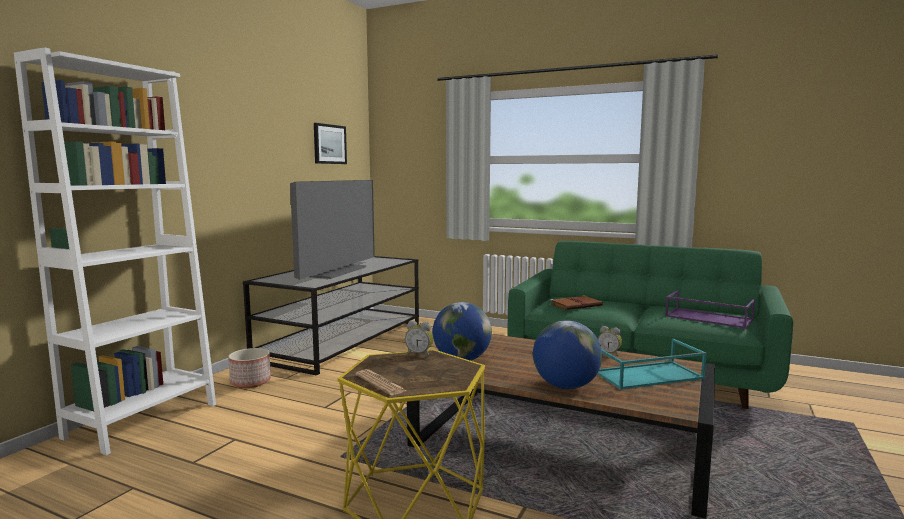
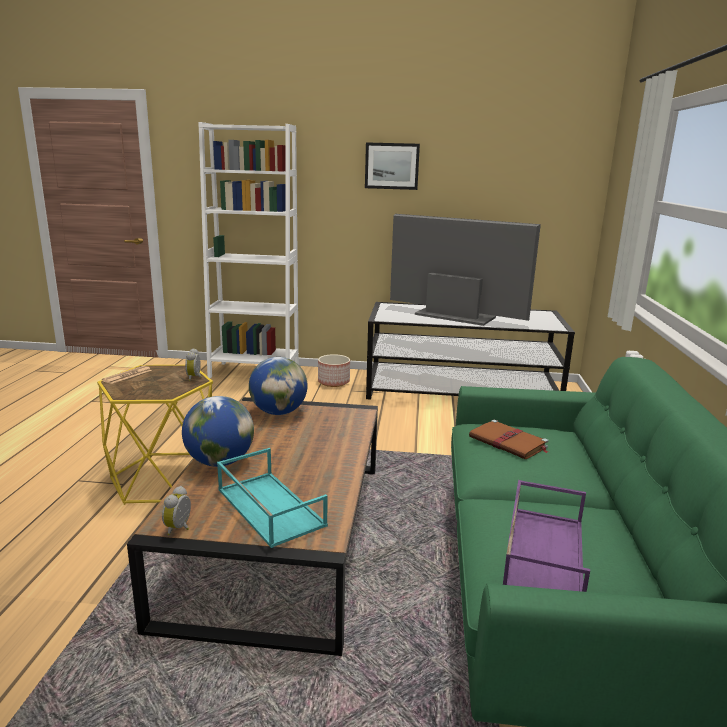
camera: 70 degrees right, 10 degrees up
(329, 144) = (522, 175): picture -> picture (392, 166)
(335, 271) = (454, 316): television -> television turned 150 degrees counterclockwise
(609, 354) = (340, 483): alarm clock -> alarm clock (180, 528)

